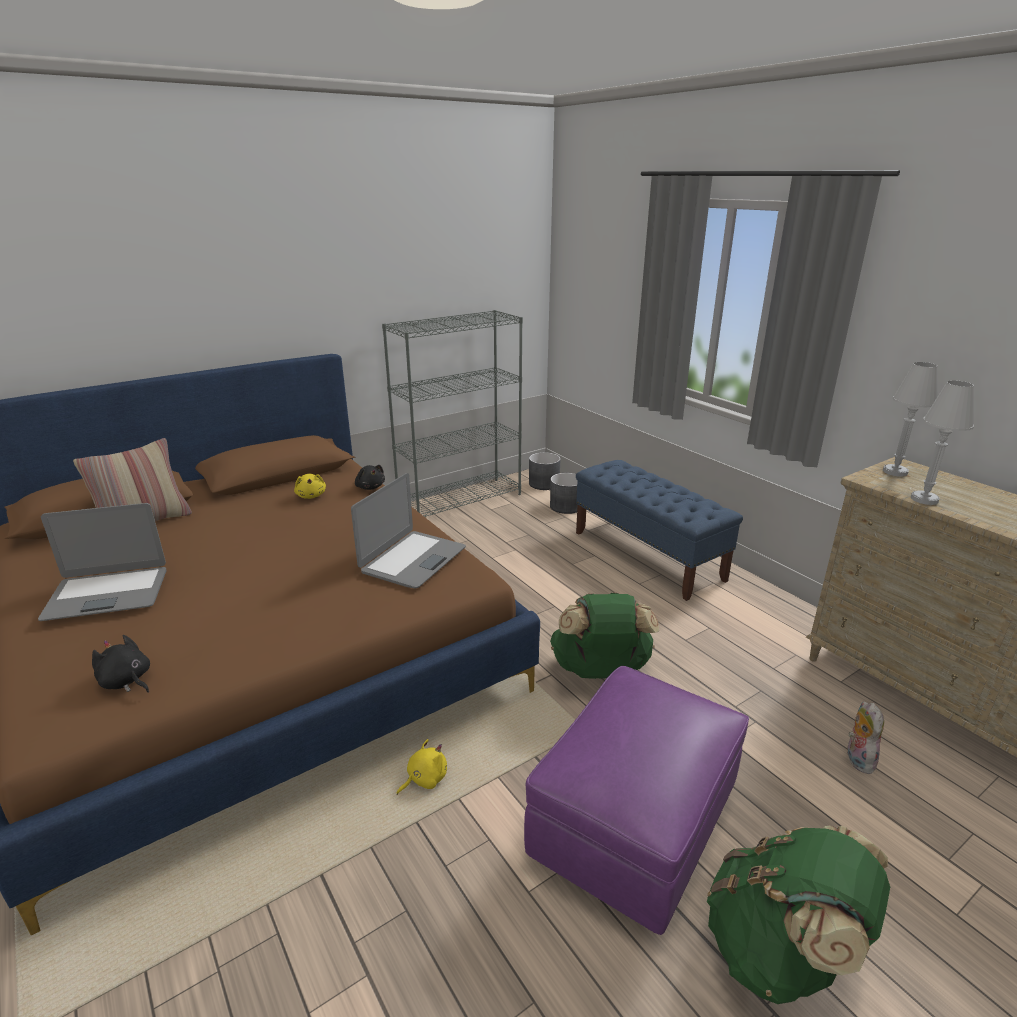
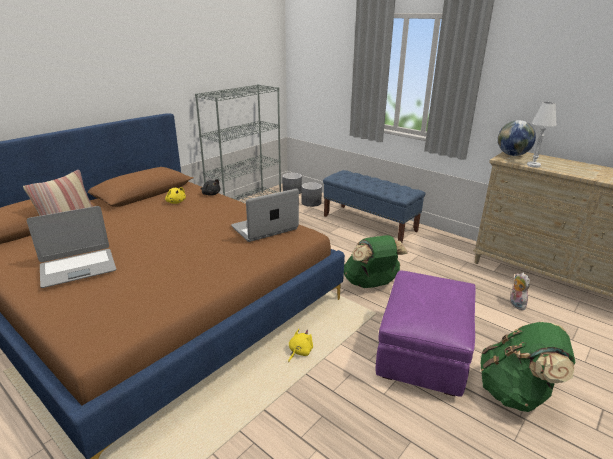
camera: 15 degrees left, 0 degrees up
(127, 681) = (128, 311): black plush toy -> none
(412, 560) = (265, 228): laptop -> laptop turned 135 degrees counterclockwise
(895, 472) = (512, 155): white table lamp -> globe

